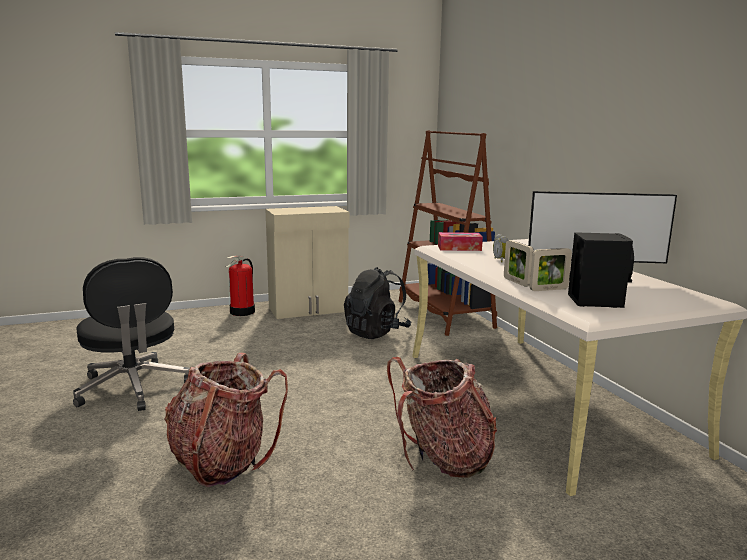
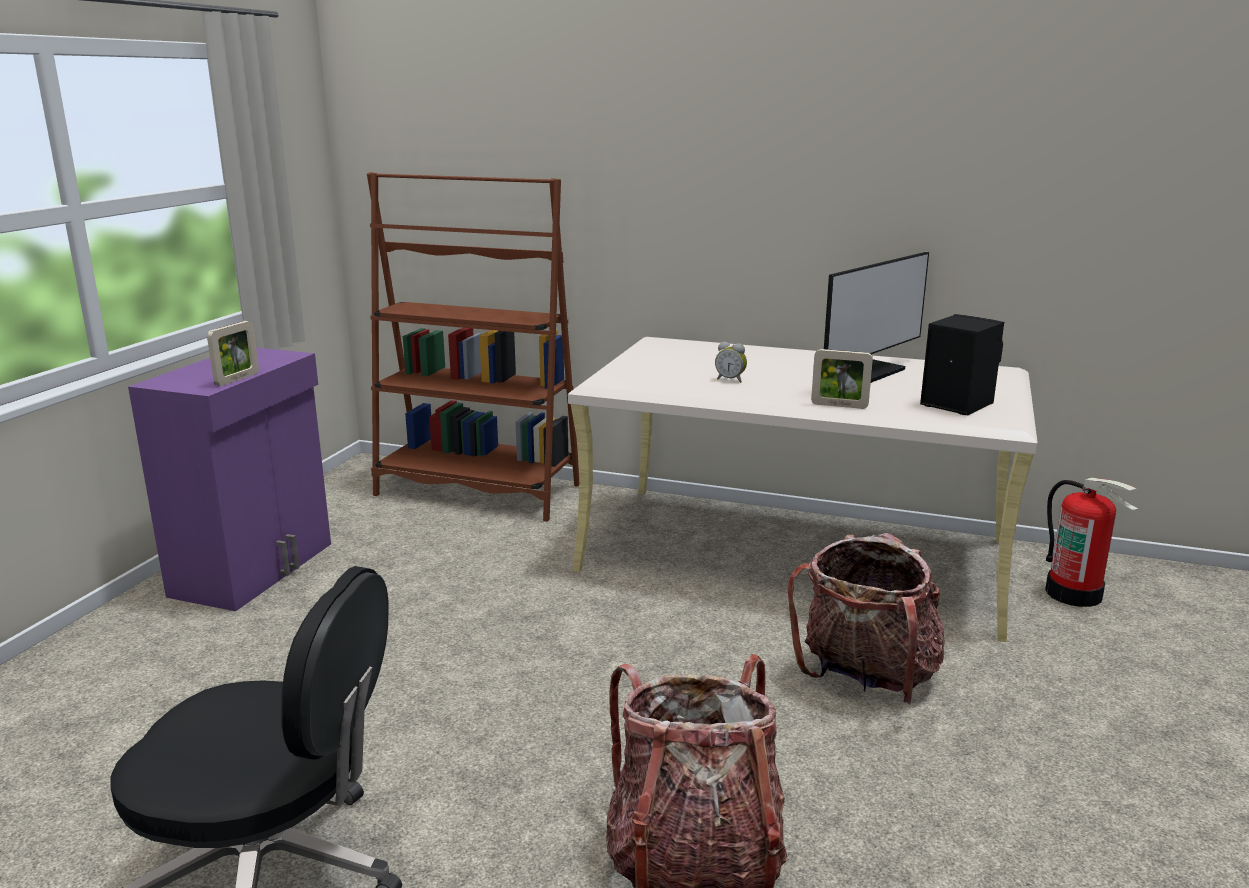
camera: 50 degrees left, 5 degrees up
(242, 312) = (133, 629): fire extinguisher -> fire extinguisher (1074, 593)
(309, 309) = (256, 569): beige cabinet -> purple cabinet
(376, 332) = (450, 558): black backpack -> none
(459, 248) = (633, 375): tissue box -> none
(548, 289) = (888, 404): picture frame -> picture frame (237, 379)

